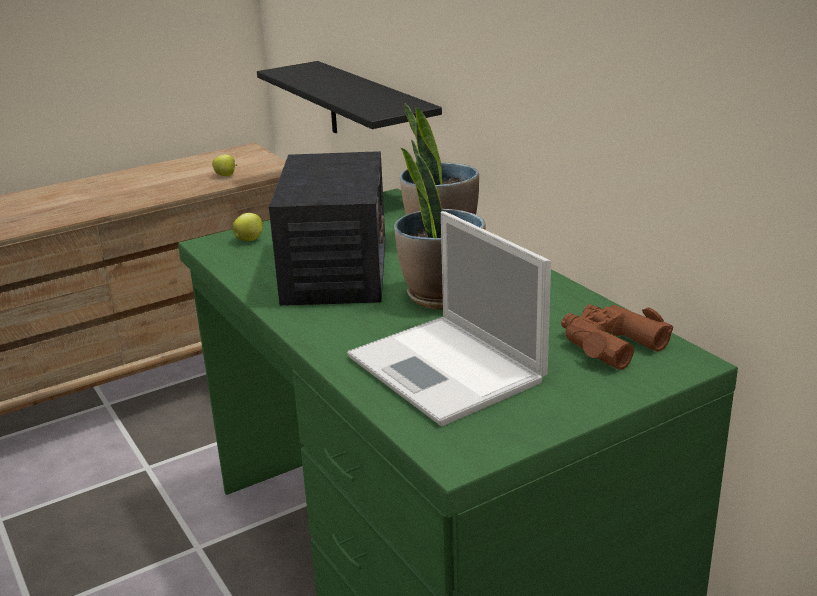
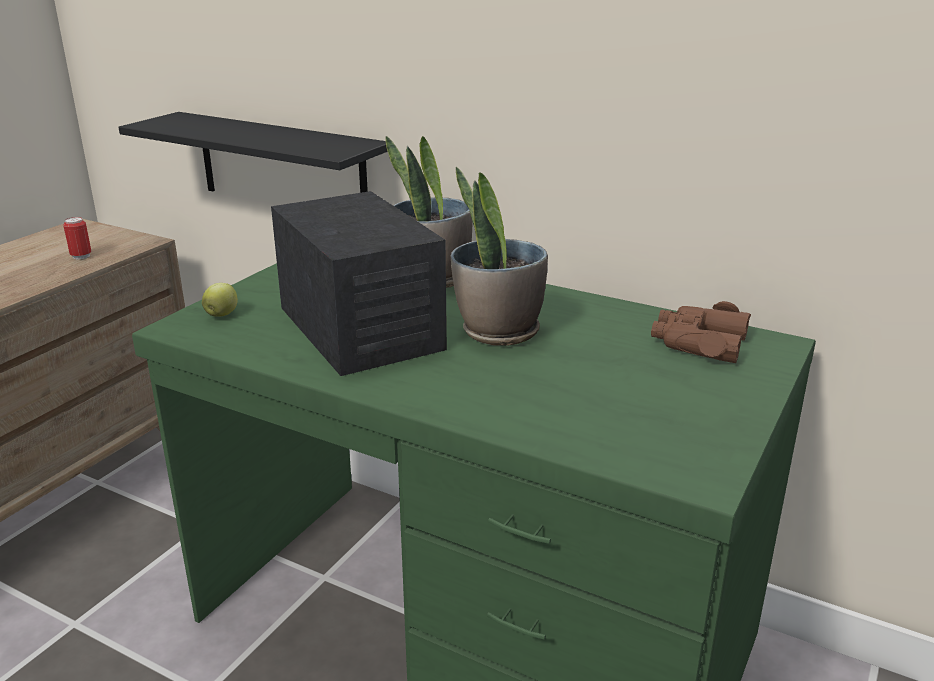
camera: 30 degrees left, 0 degrees up
(226, 175) = (81, 256): apple -> can
(448, 370) = (592, 400): laptop -> none

